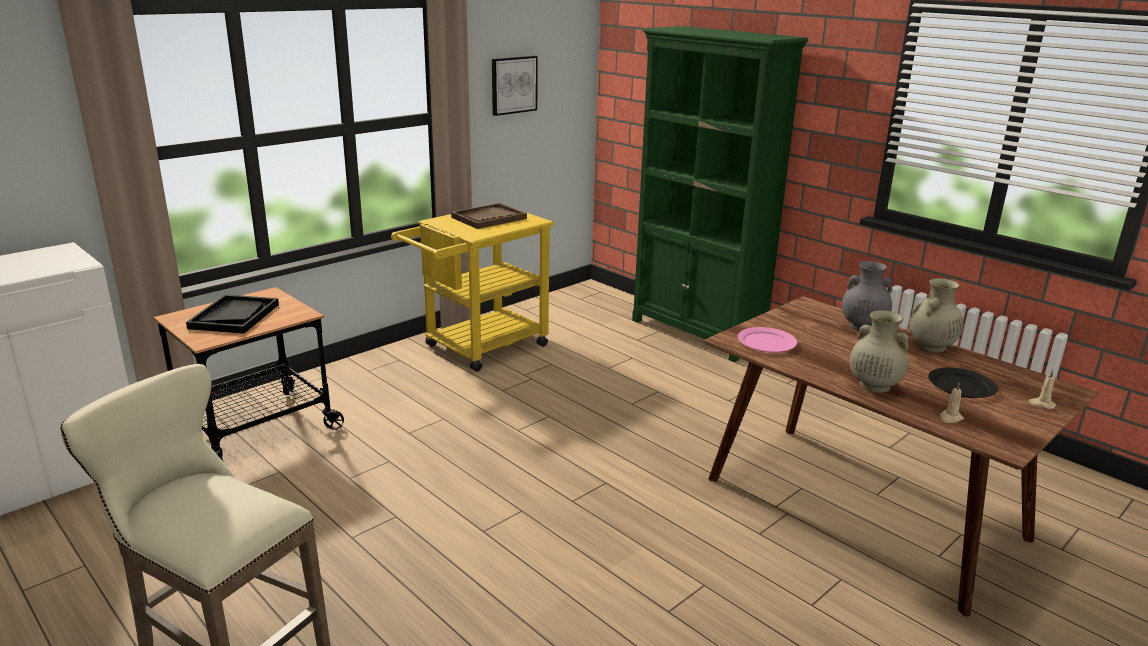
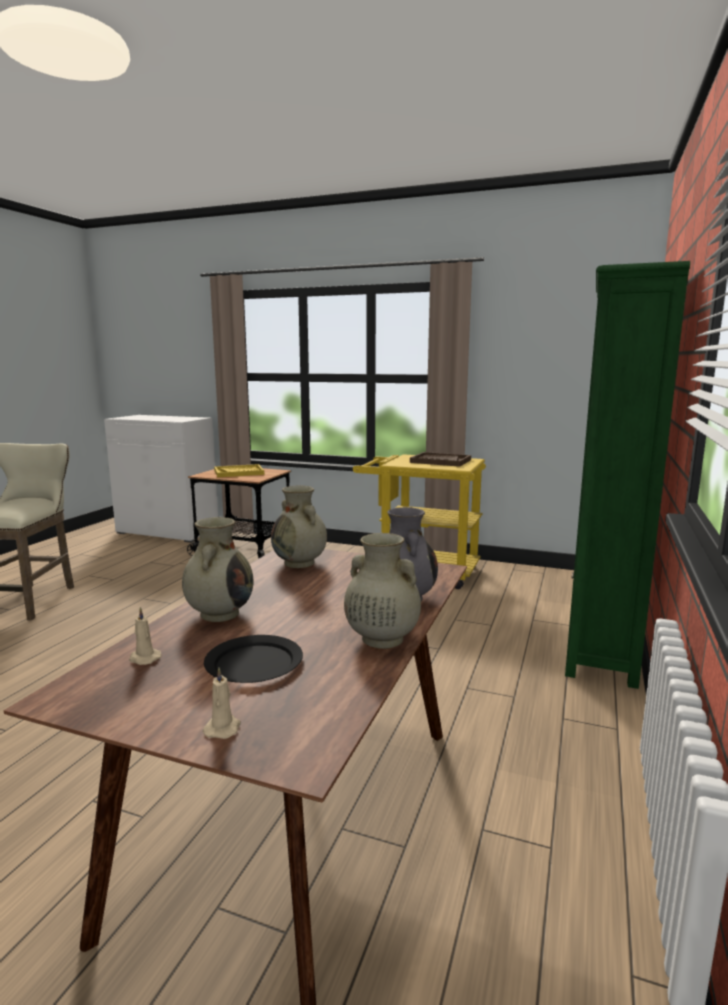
camera: 65 degrees right, 10 degrees down
(234, 316) = (239, 472): black tray -> yellow tray
(513, 85) = (531, 359): picture -> none
(767, 342) = (300, 563): pink plate -> beige vase

